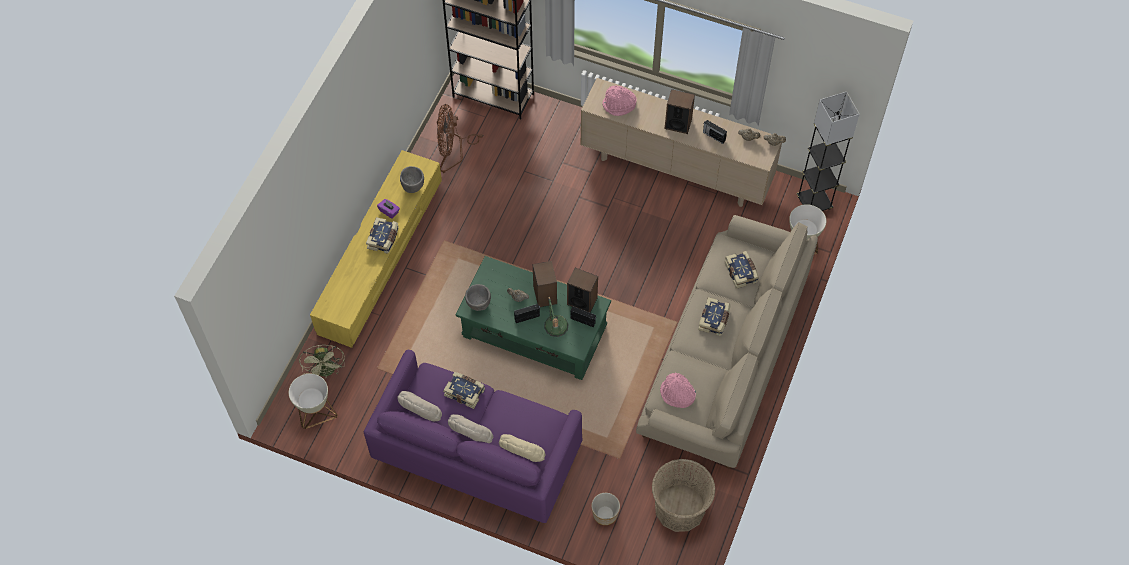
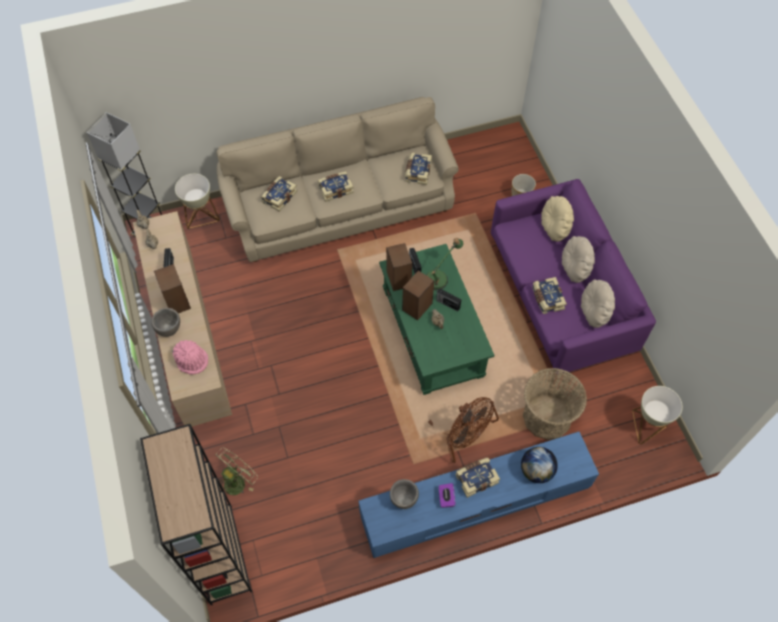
camera: 130 degrees left, 0 degrees up
(327, 372) = (609, 450): green fan -> green fan (237, 480)
(351, 278) = (536, 471): none -> globe
(380, 257) = (475, 502): yellow tv stand -> blue tv stand
(453, 148) = (311, 539): brown fan -> brown fan (462, 434)
(478, 305) = (470, 344): grey bowl -> grey bowl (169, 330)
(677, 394) = (417, 172): pink hat -> book
(679, 508) = (474, 160): basket -> basket (547, 417)

